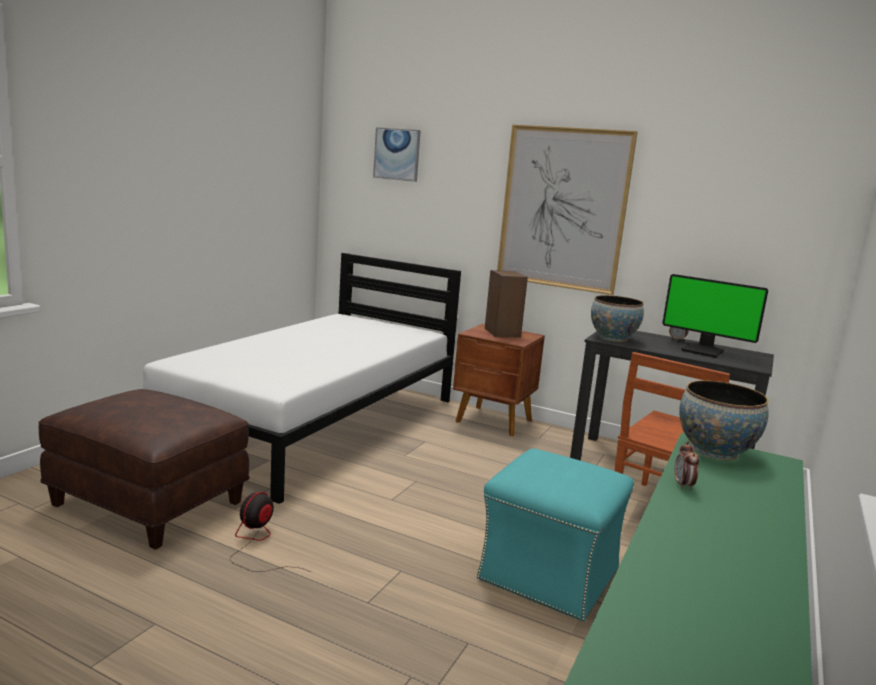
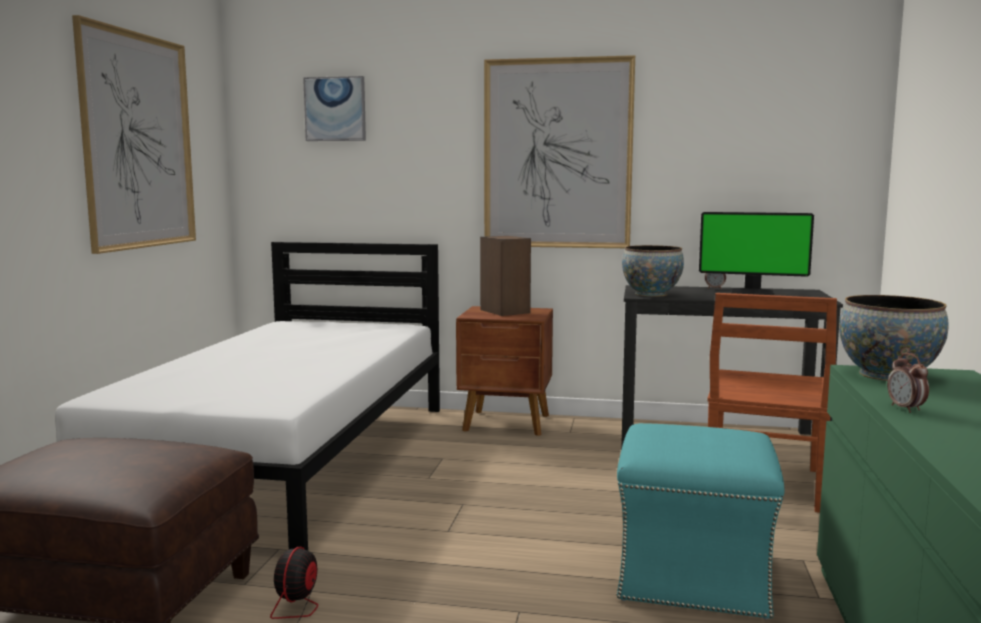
camera: 15 degrees left, 5 degrees down
(240, 174) = (138, 141): none -> picture

